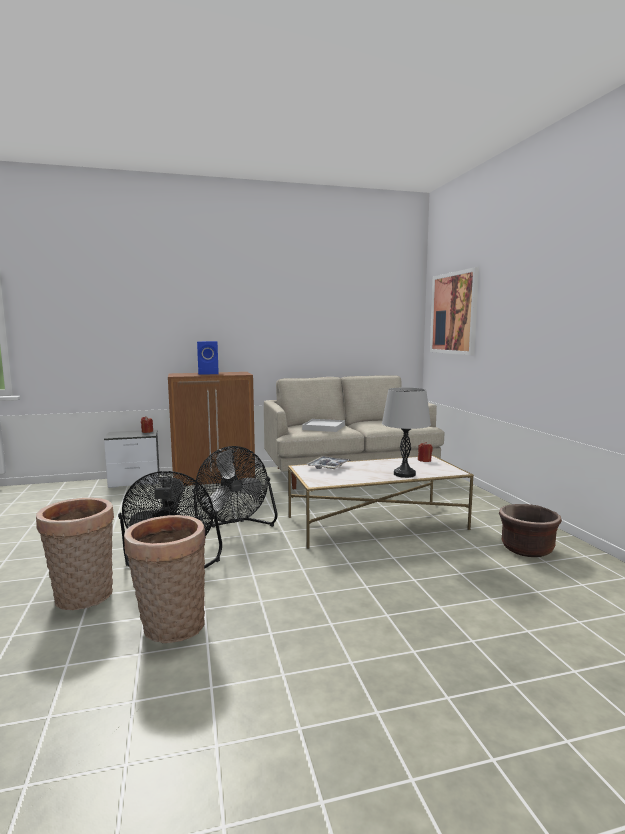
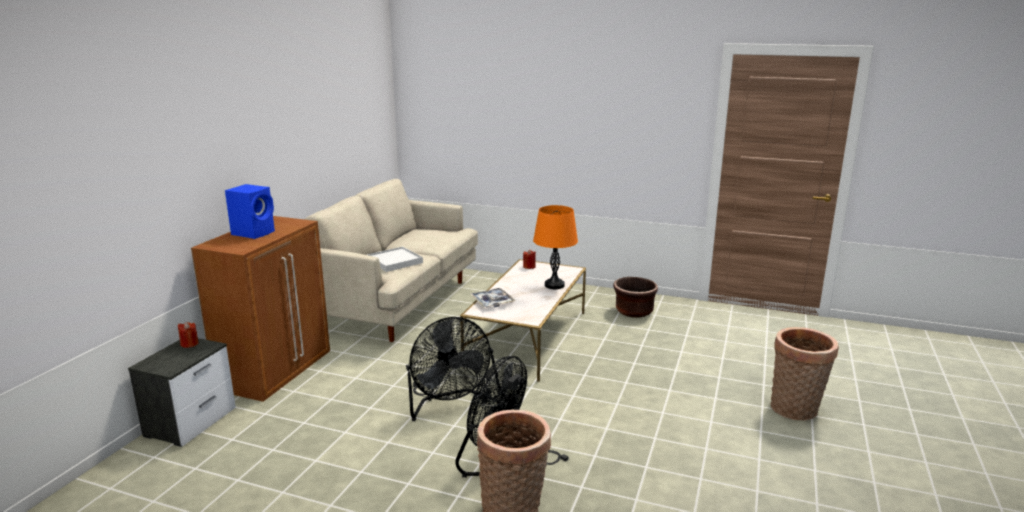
camera: 55 degrees left, 10 degrees up
(170, 628) = (611, 478): basket -> basket (795, 410)
(228, 528) = (446, 402): black fan -> black fan turned 60 degrees clockwise
(404, 474) = (554, 285): grey table lamp -> orange table lamp
(454, 313) = (454, 105): picture -> none

